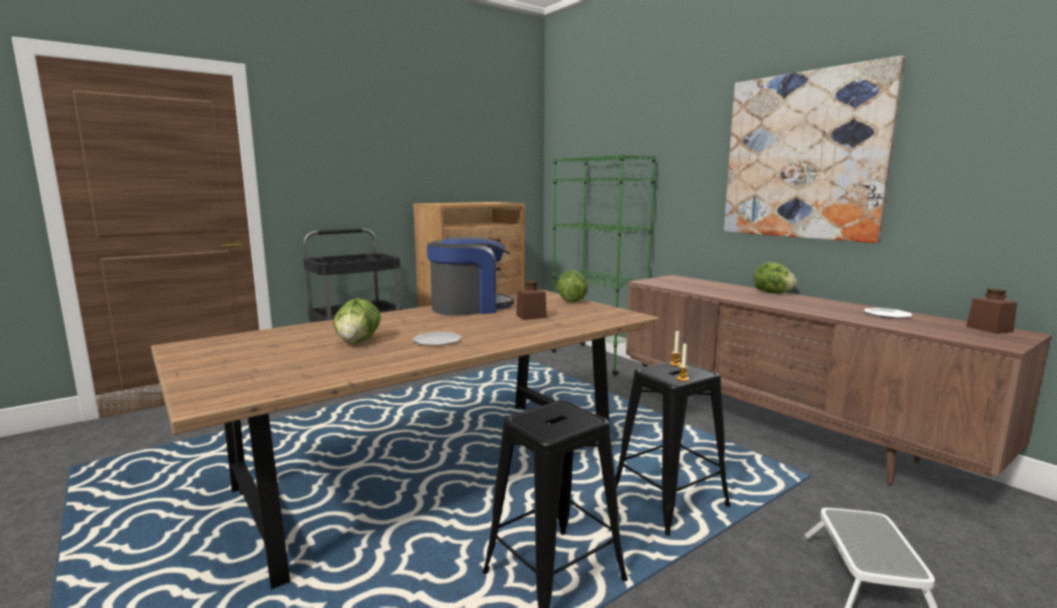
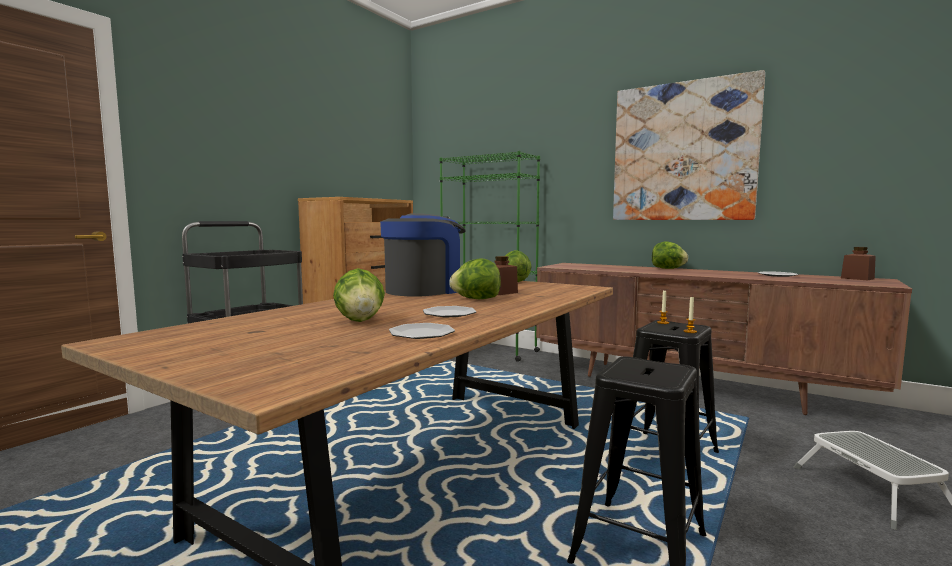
camera: 20 degrees left, 5 degrees down
(377, 362) = (422, 334): none -> plate
(493, 323) = (476, 299): none -> lettuce

